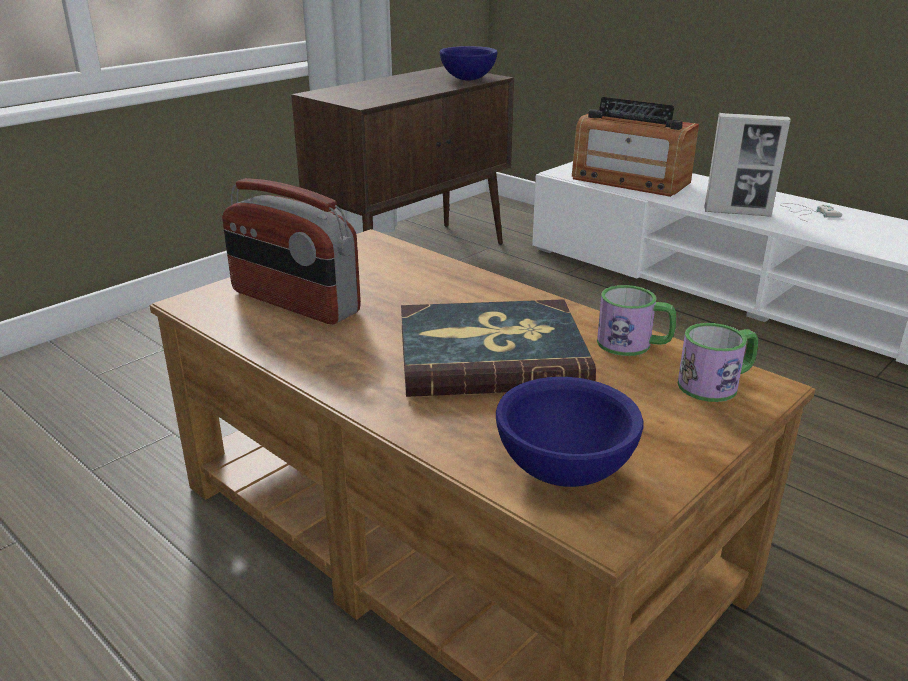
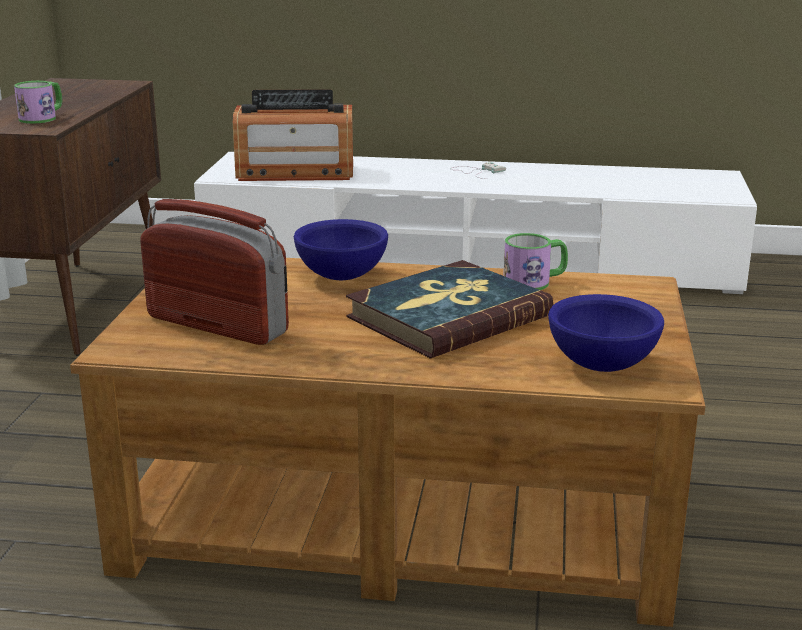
camera: 35 degrees left, 5 degrees down
(294, 302) = (218, 324): radio -> radio turned 150 degrees counterclockwise
(468, 79) = (108, 88): blue bowl -> blue bowl (341, 276)
(716, 384) = (619, 291): mug -> mug (43, 118)
(737, 213) = (422, 183): picture frame -> none

